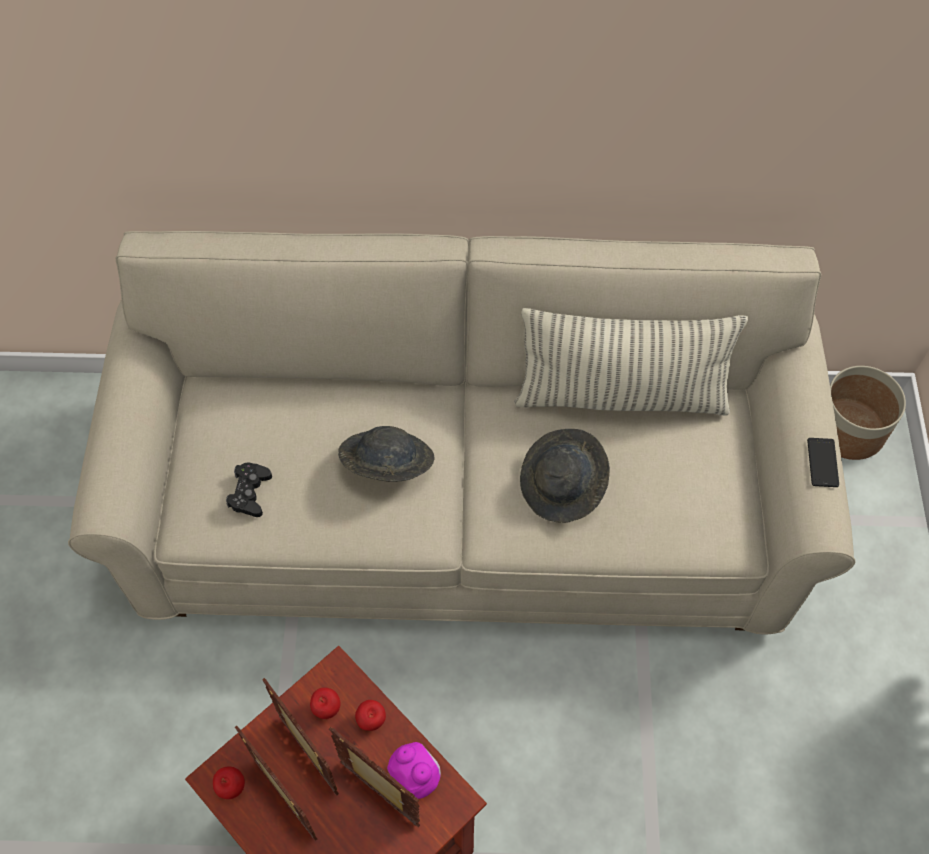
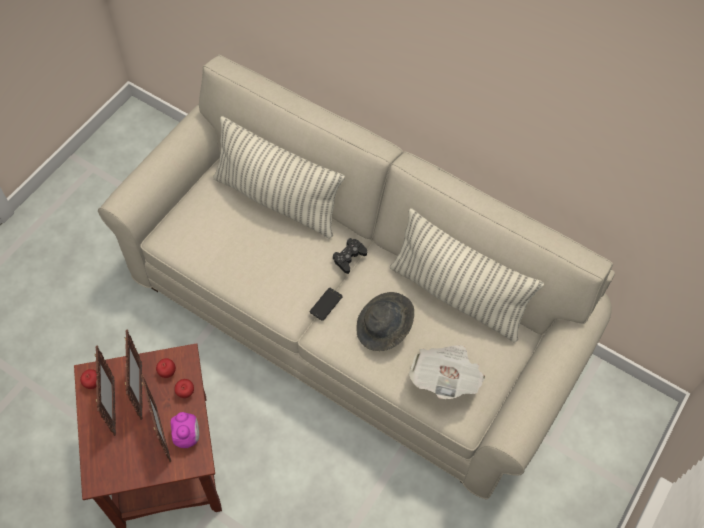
camera: 30 degrees right, 0 degrees up
(250, 493) = (209, 236): black game controller -> black game controller (349, 257)
(308, 396) = (277, 200): none -> pillow
(386, 466) = (292, 262): grey hat -> none
(679, 505) = (445, 378): none -> newspaper
(822, 462) = (541, 399): phone -> phone (326, 304)
(849, 429) = (624, 405): planter -> none

